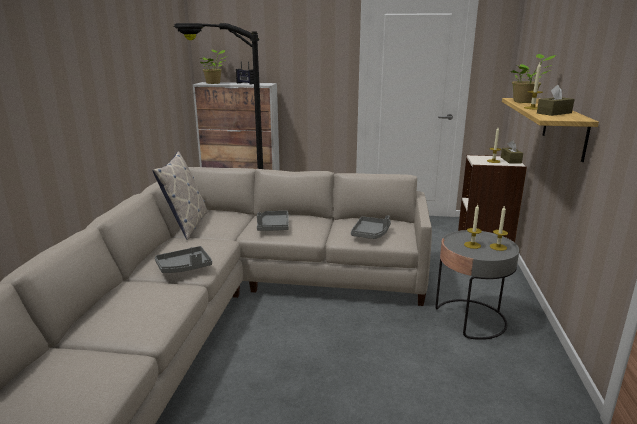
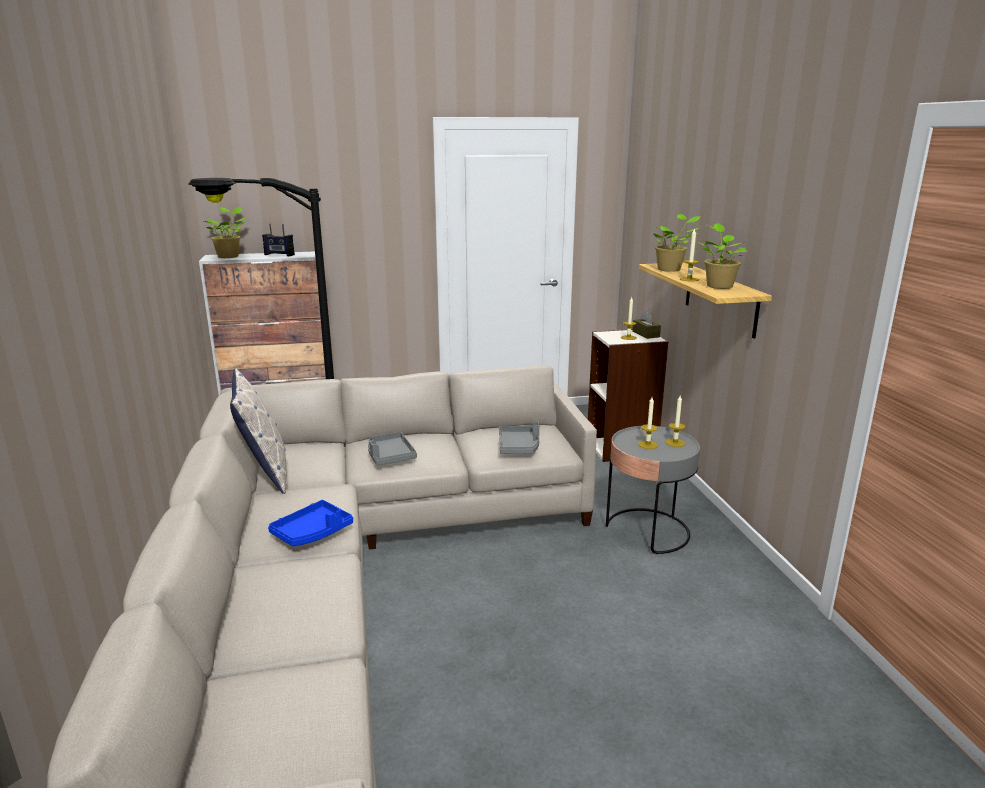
camera: 20 degrees left, 0 degrees up
(184, 267) = (313, 533): grey tray -> blue tray
(554, 113) = (718, 286): brown tissue box -> potted plant

